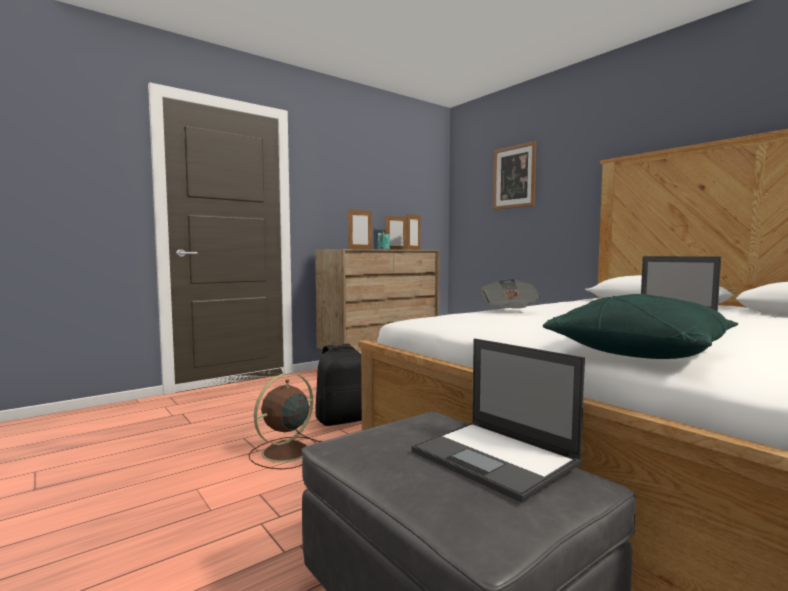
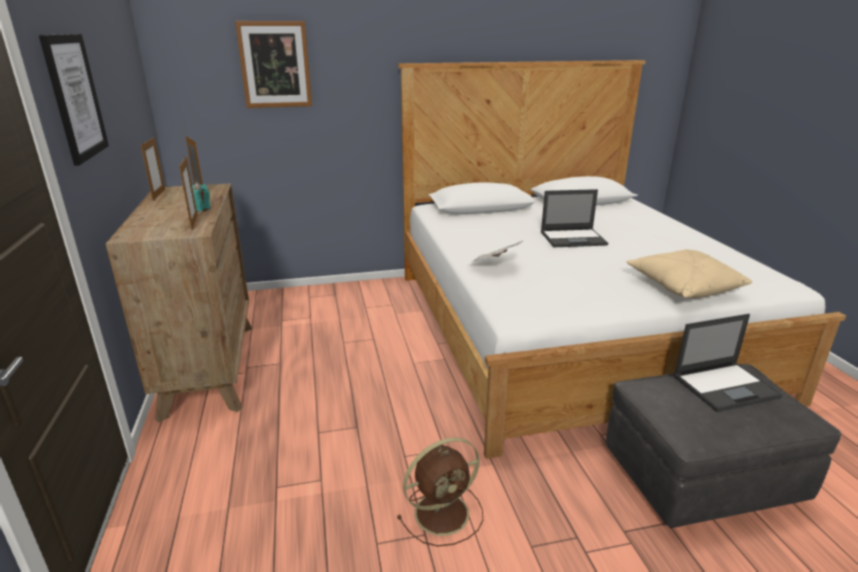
camera: 65 degrees left, 20 degrees up
(284, 453) = (444, 512): brown fan -> brown fan turned 90 degrees counterclockwise
(335, 178) = (75, 97): none -> picture
(343, 419) = (380, 447): black backpack -> none
(639, 351) = (683, 287): green pillow -> beige pillow

